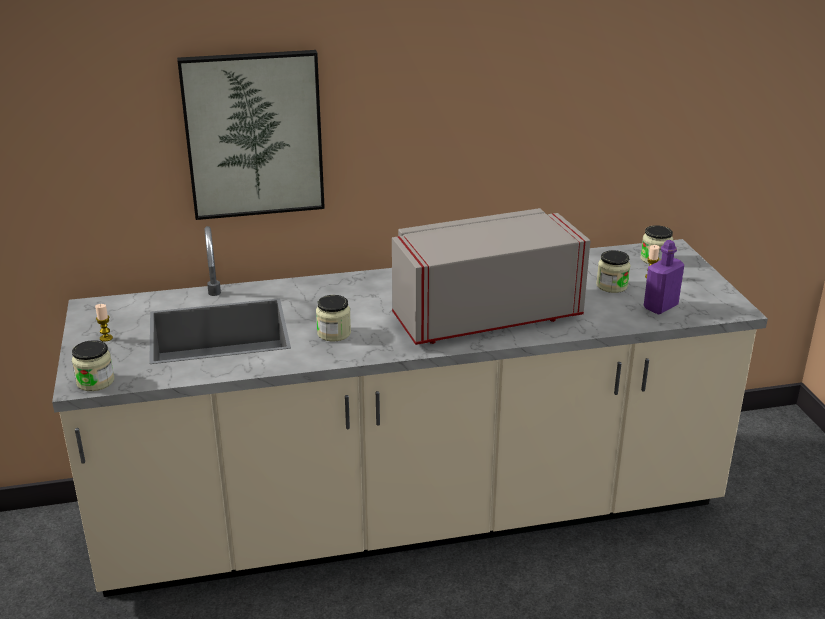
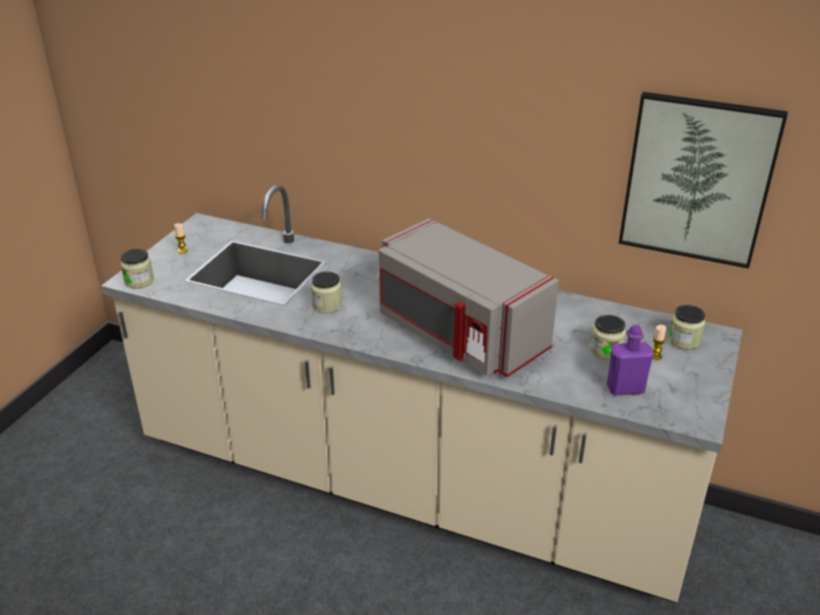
camera: 35 degrees right, 5 degrees up
(253, 134) = (332, 117): picture -> picture (698, 179)
(484, 315) = (458, 334): grey microwave -> grey microwave turned 150 degrees counterclockwise

